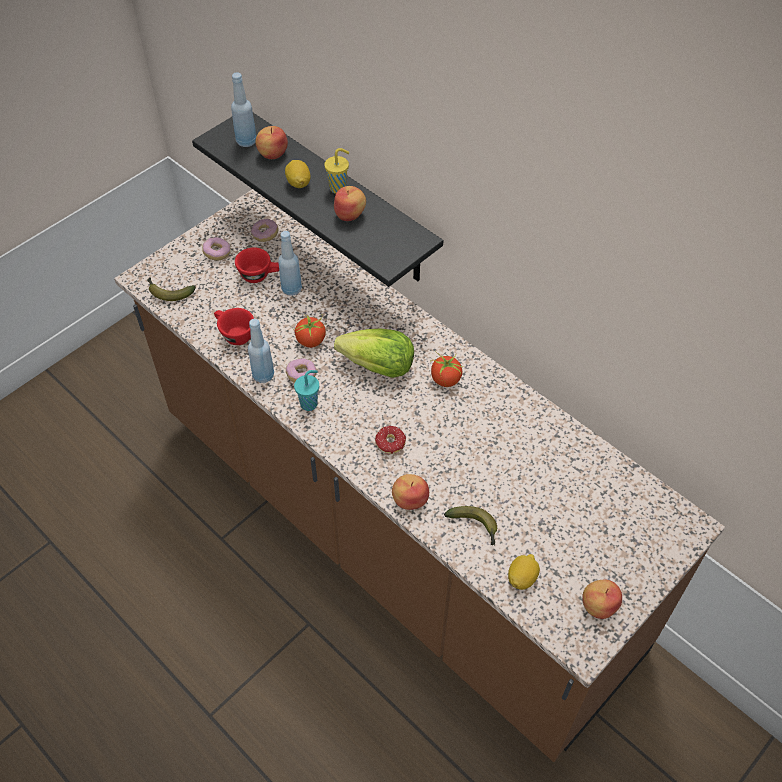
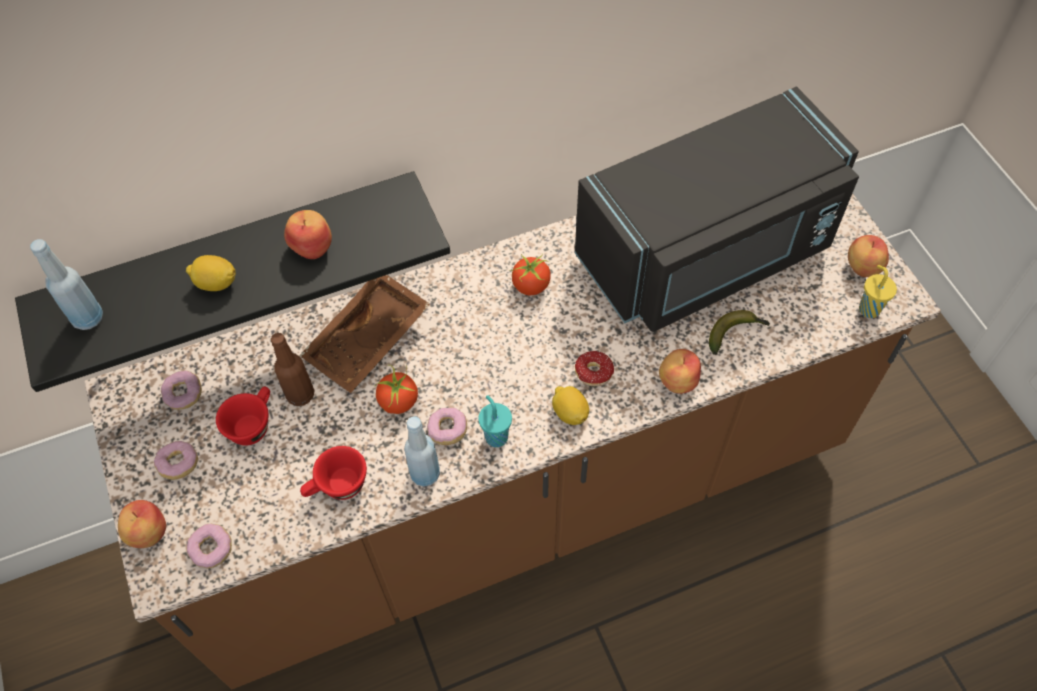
camera: 65 degrees left, 5 degrees up
(168, 292) = (212, 549): banana -> donut
(272, 153) = (136, 294): apple -> apple (147, 532)
(291, 289) = (300, 395): blue bottle -> brown bottle
(339, 188) = (256, 242): yellow cup -> yellow cup (868, 308)
(350, 307) = (369, 340): none -> brown tray
(378, 367) = (478, 344): lettuce -> none
(522, 578) = (810, 317): lemon -> lemon (570, 413)
(543, 485) = (708, 255): none -> black microwave

